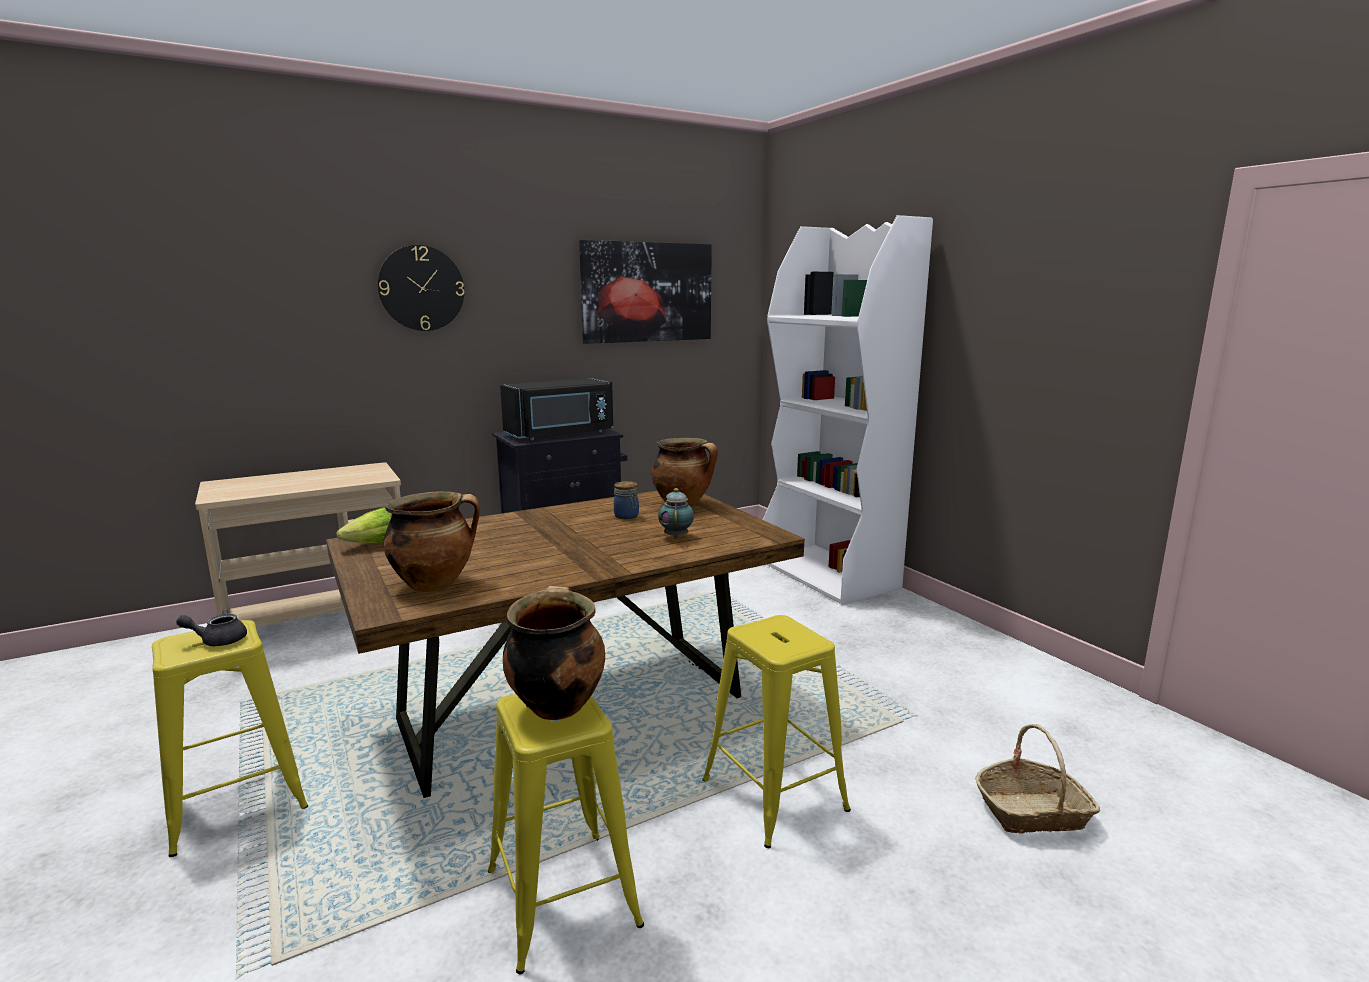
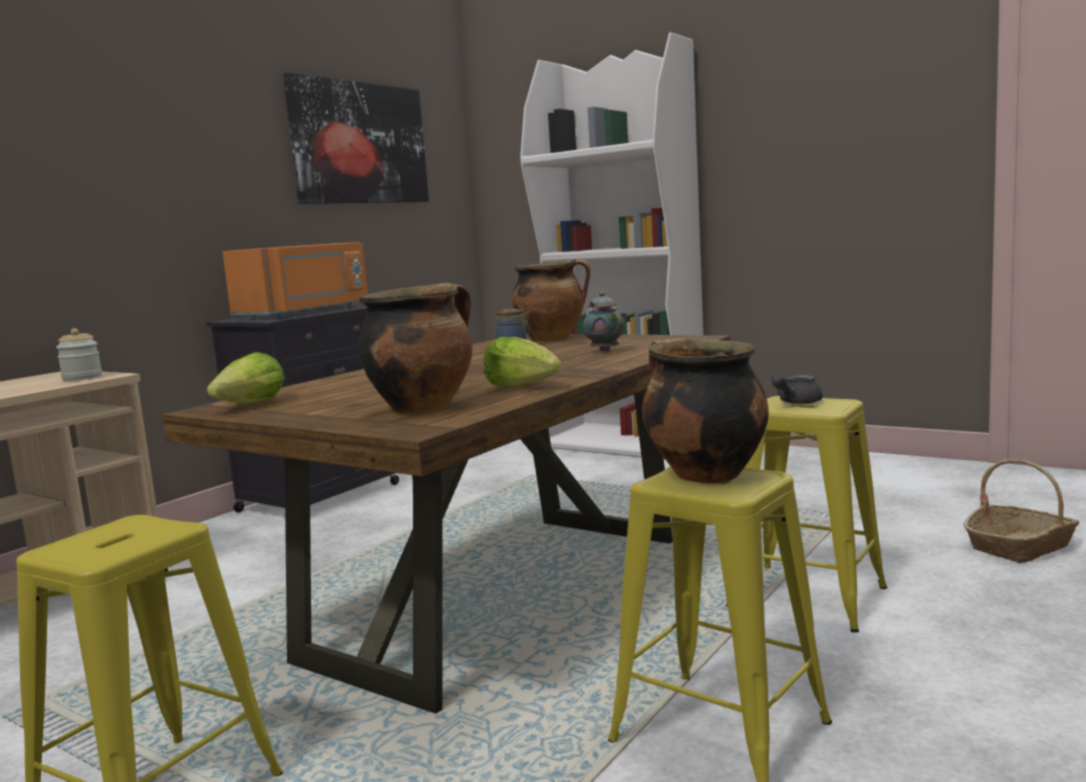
camera: 25 degrees left, 5 degrees down
(218, 640) = (133, 534): grey teapot -> grey teapot (795, 403)
(368, 477) = (82, 378): none -> jar
(421, 288) = (100, 122): wall clock -> none
(533, 575) = (524, 387): none -> lettuce
(561, 434) = (307, 312): black microwave -> orange microwave

